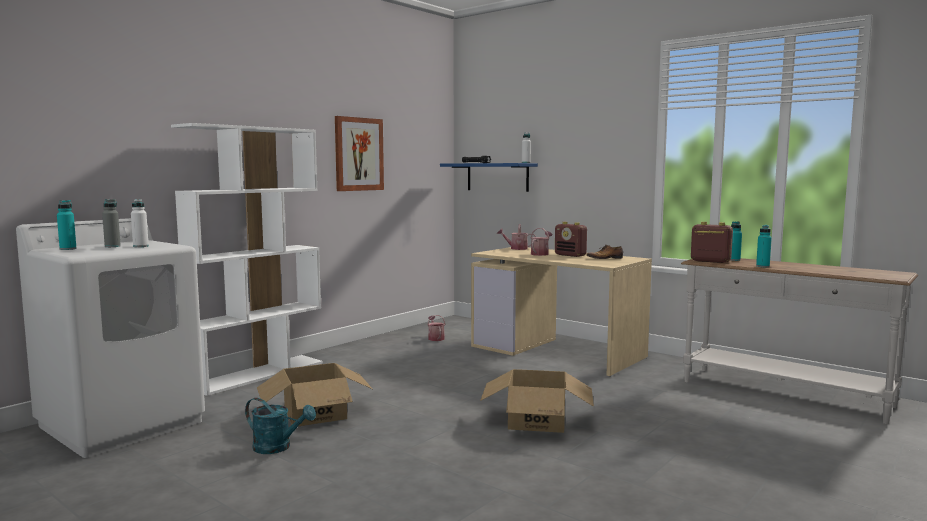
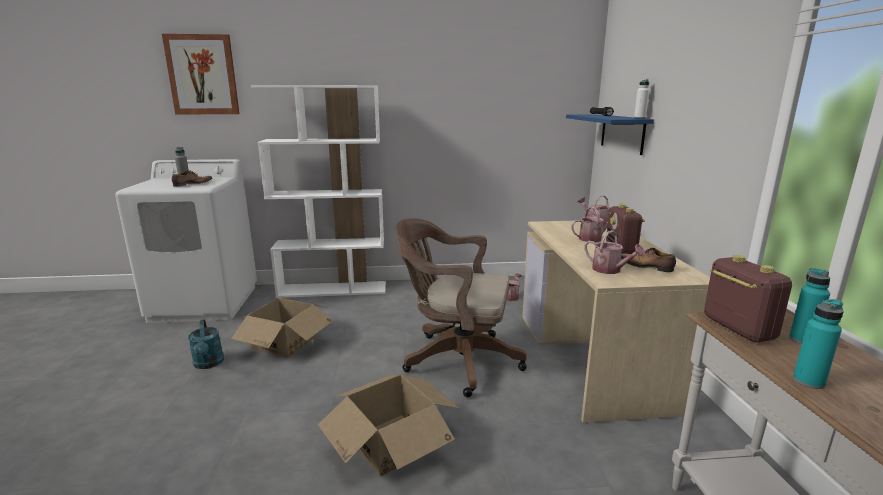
camera: 45 degrees right, 10 degrees up
(68, 249) = (160, 181): turquoise bottle -> none
(140, 246) = (192, 184): white bottle -> shoe
(358, 154) = (459, 105): picture -> picture (202, 75)
(481, 377) = (456, 360): none -> brown office chair
(595, 262) = (610, 270): none -> watering can

